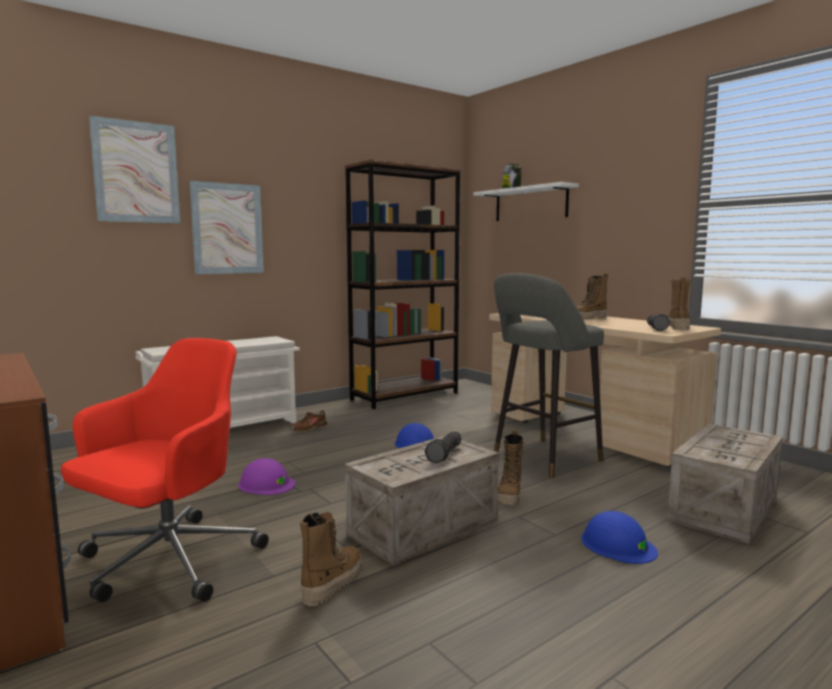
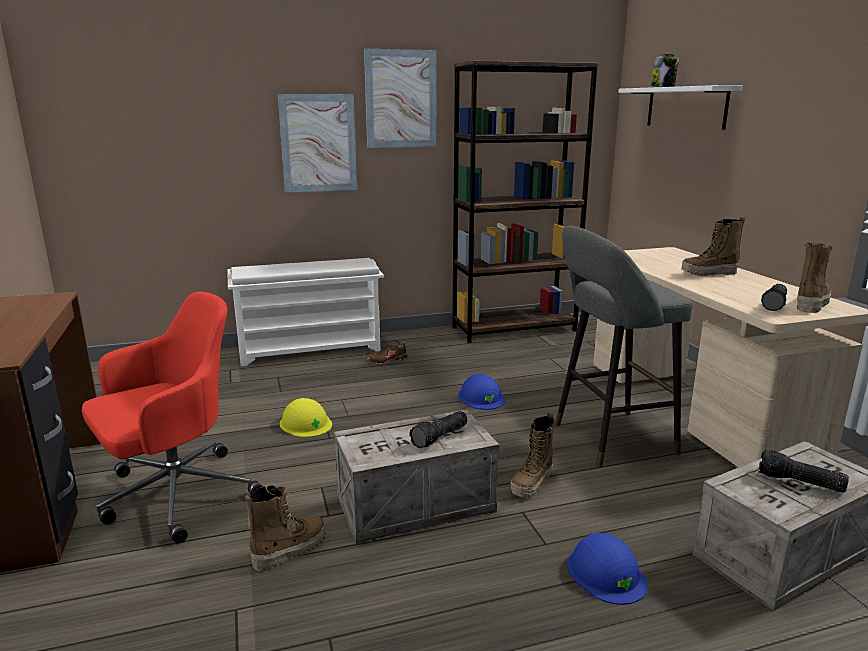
camera: 20 degrees right, 10 degrees up
(136, 172) = (224, 88): picture -> picture (401, 99)
(266, 484) = (306, 423): purple hard hat -> yellow hard hat
(731, 445) = (799, 482): none -> flashlight

